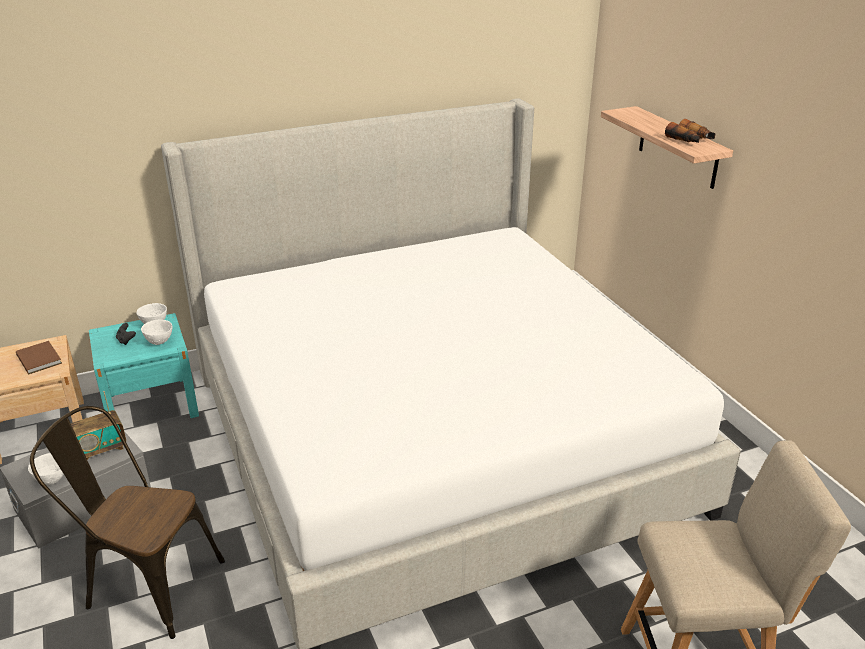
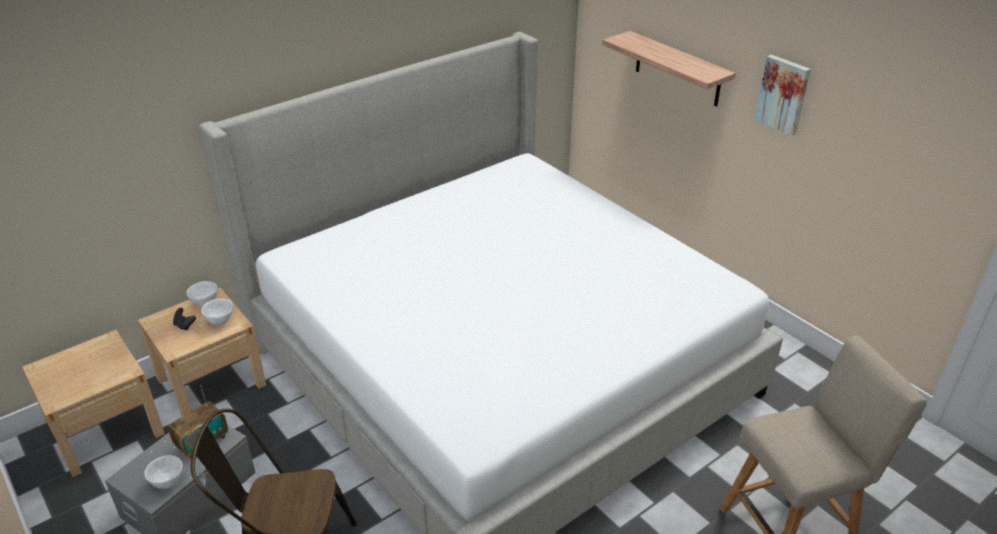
camera: 15 degrees left, 5 degrees up
(39, 358) = (101, 360): brown book -> none
(151, 405) = (211, 382): turquoise nightstand -> beige nightstand
(690, 140) = (695, 65): binoculars -> none
(779, 174) = (783, 94): none -> picture

